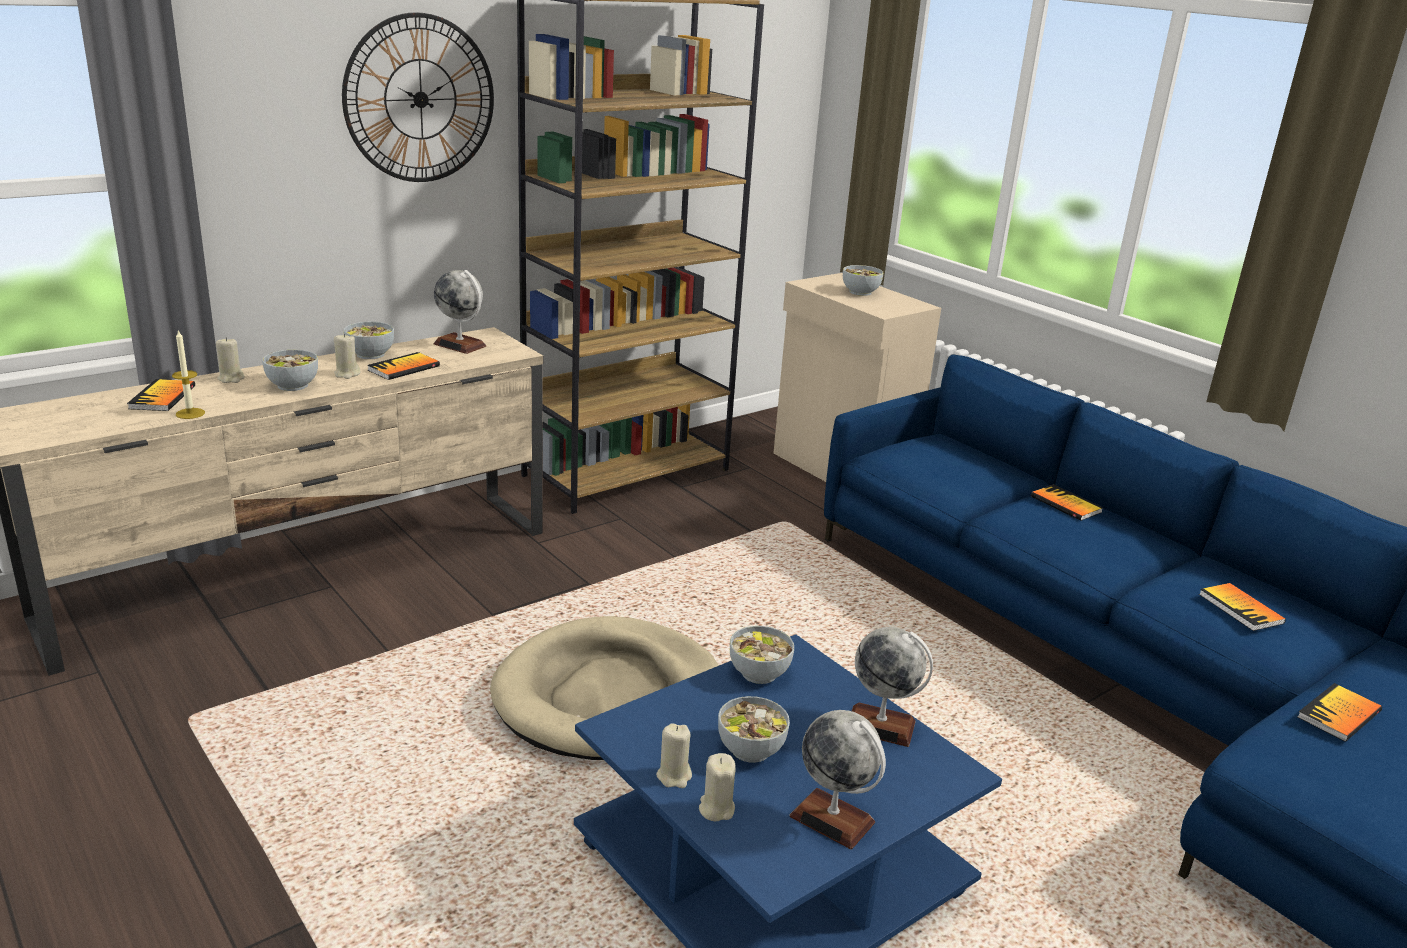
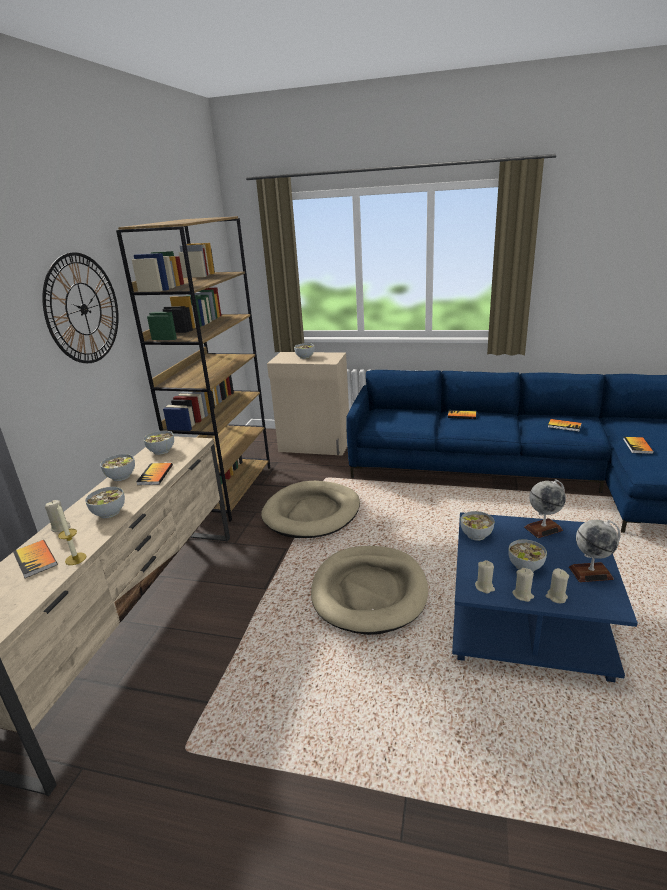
camera: 35 degrees left, 0 degrees up
(347, 374) = (129, 492): beige candle -> beige candle (484, 587)
(460, 345) = (161, 451): globe -> bowl
(691, 558) = (312, 513): none -> beige dog bed

